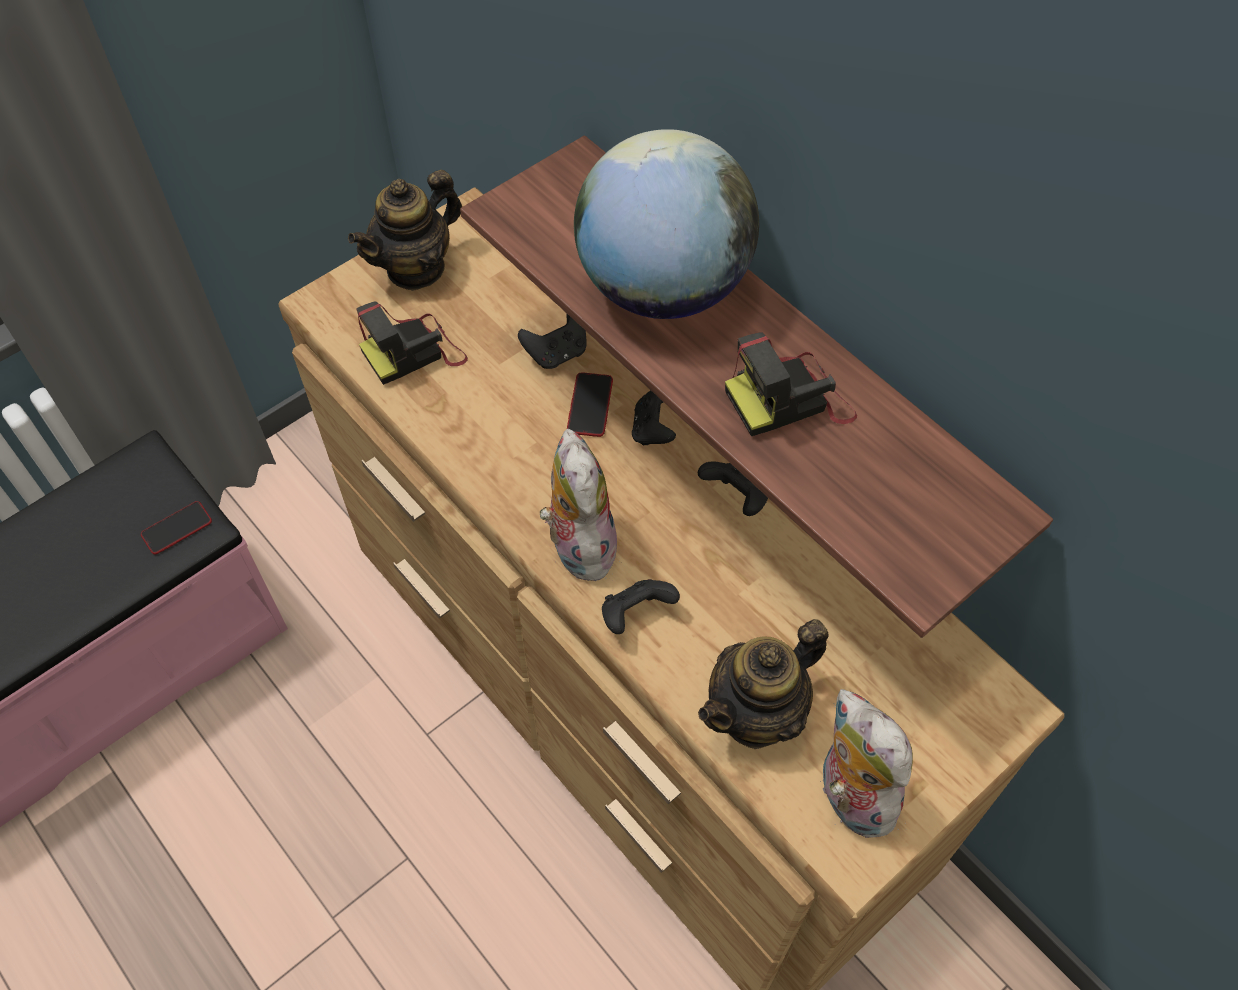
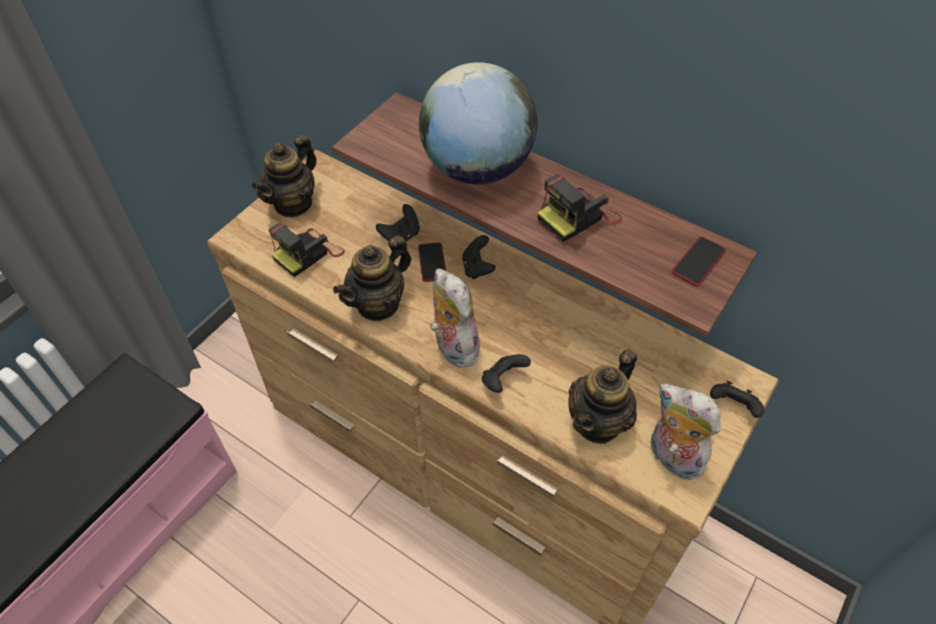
camera: 15 degrees left, 5 degrees down
(177, 528) = (157, 412): phone -> phone (698, 262)
(491, 453) = (378, 304): none -> teapot
(734, 499) = (540, 298): black game controller -> black game controller (733, 407)

